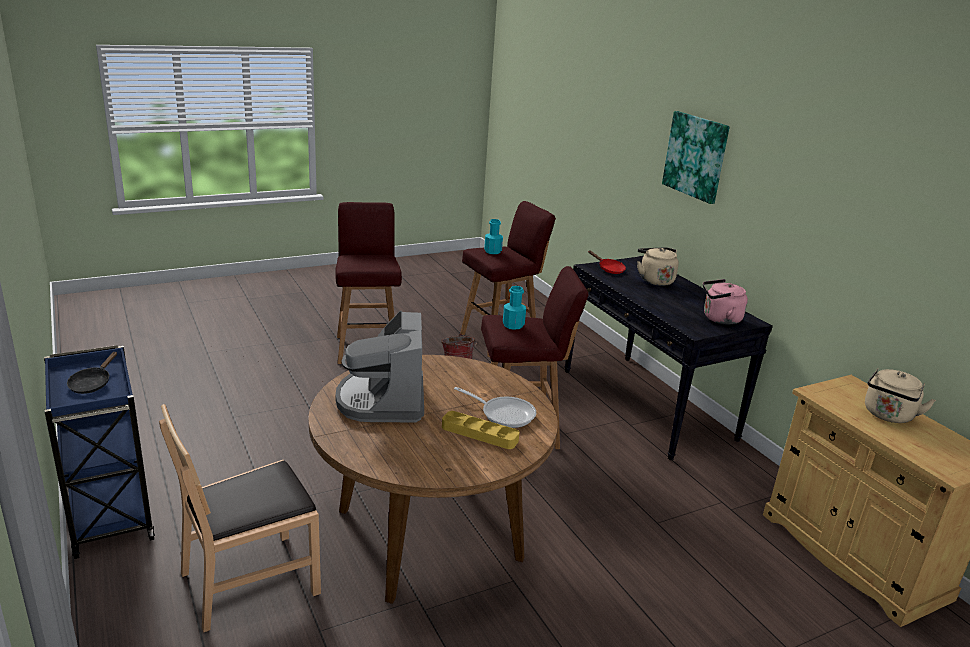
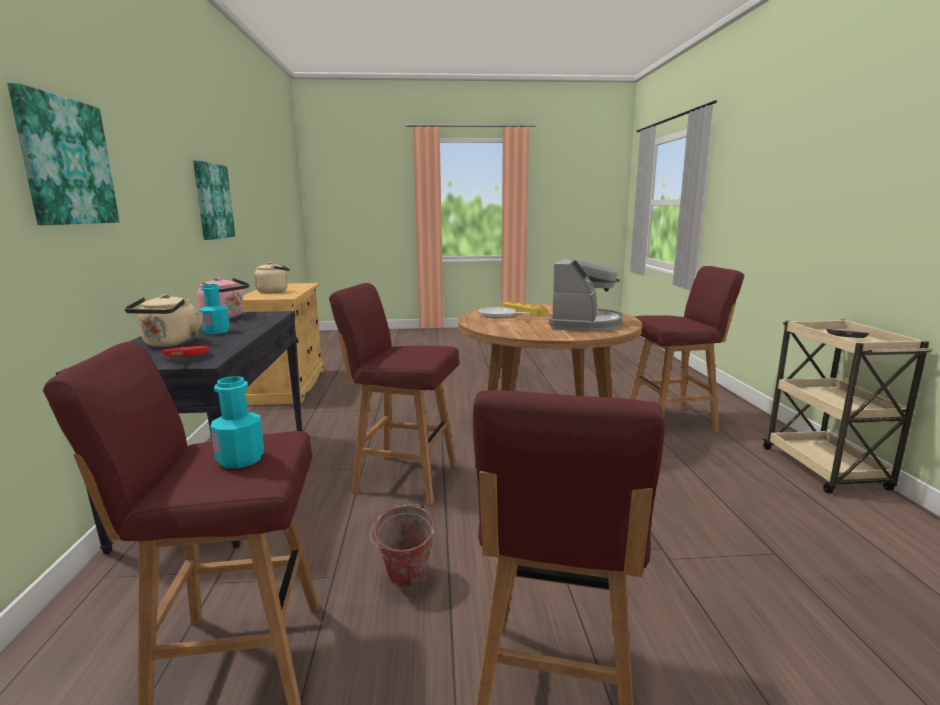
camera: 155 degrees left, 10 degrees down
(110, 513) = (825, 469): blue cart -> beige cart
(250, 581) = (673, 421): brown chair -> red stool
(513, 325) = (417, 351): turquoise bottle -> turquoise bottle (216, 331)
(885, 251) = (212, 201): none -> picture

